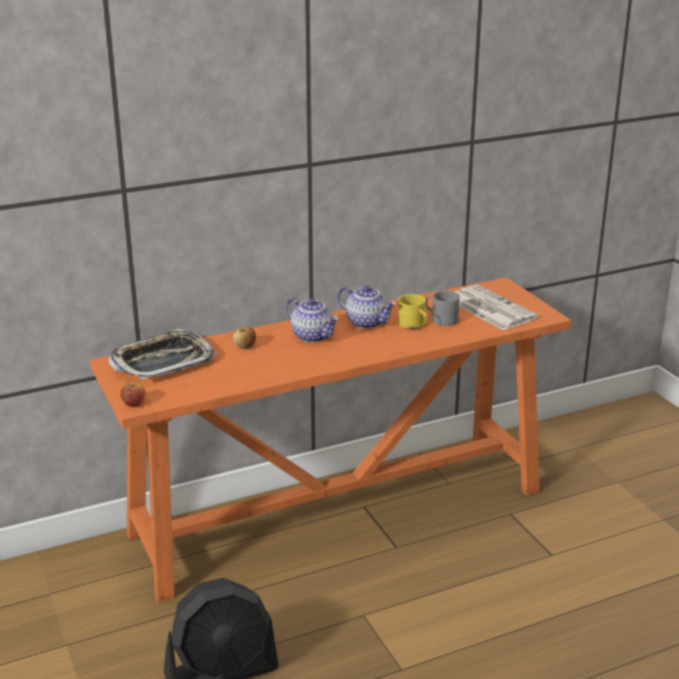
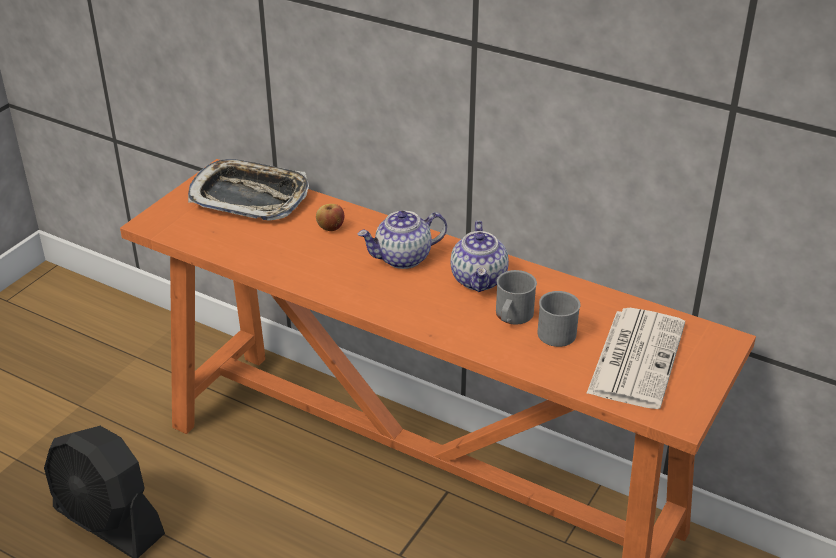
camera: 55 degrees right, 10 degrees up
(133, 404) = (152, 220): apple -> none
(313, 336) = (403, 258): teapot -> teapot turned 60 degrees clockwise
(414, 326) = (512, 317): yellow mug -> grey mug

